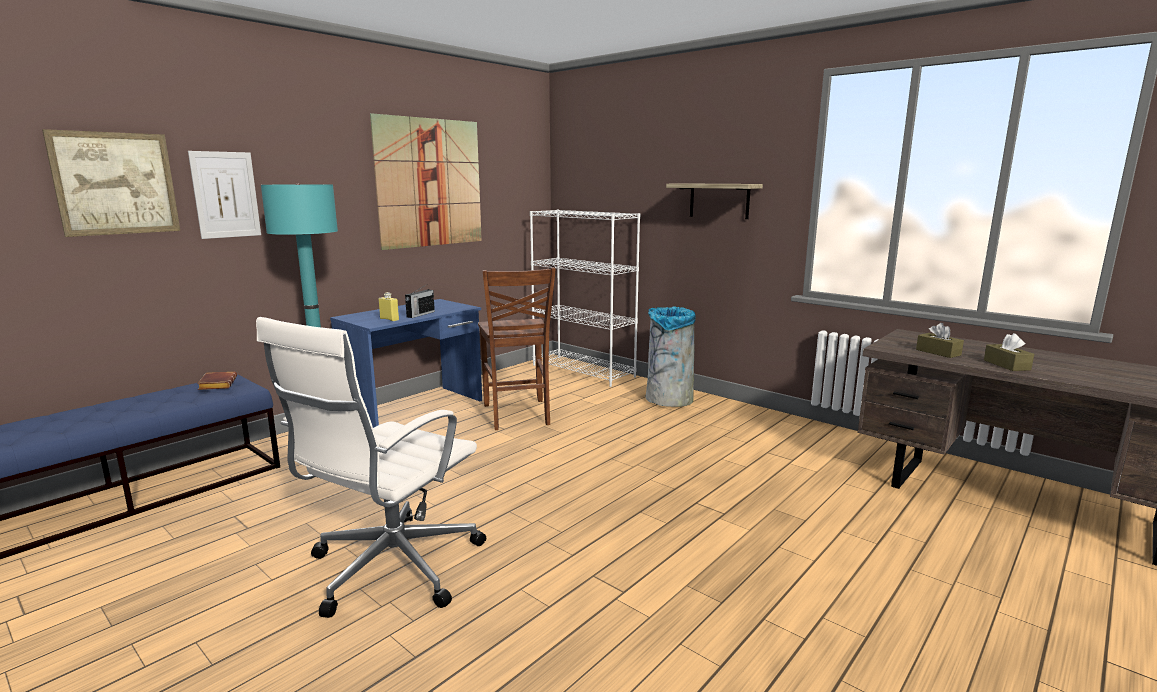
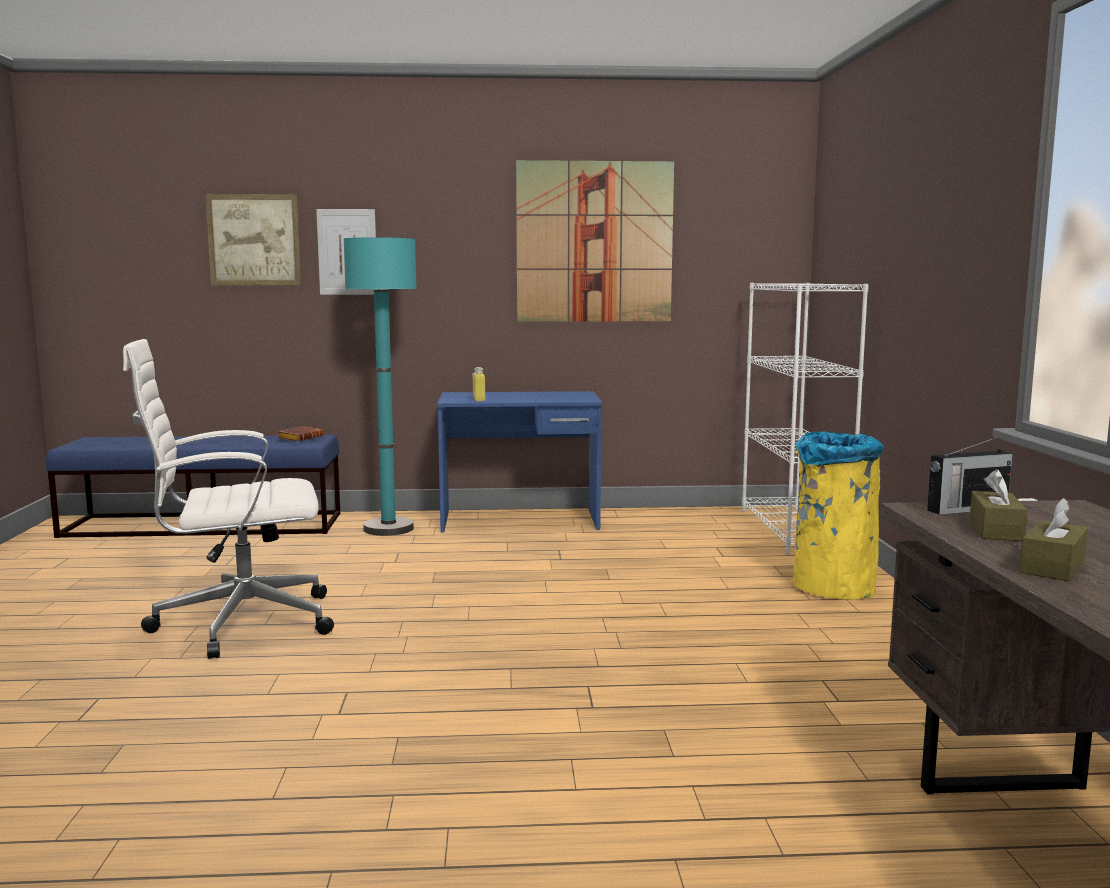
camera: 45 degrees right, 5 degrees down
(420, 314) = (519, 399): radio -> radio (966, 509)
(517, 415) = (602, 551): brown chair -> none
(668, 400) = (832, 587): grey trash can -> yellow trash can
(719, 200) = (942, 258): shelf -> none

